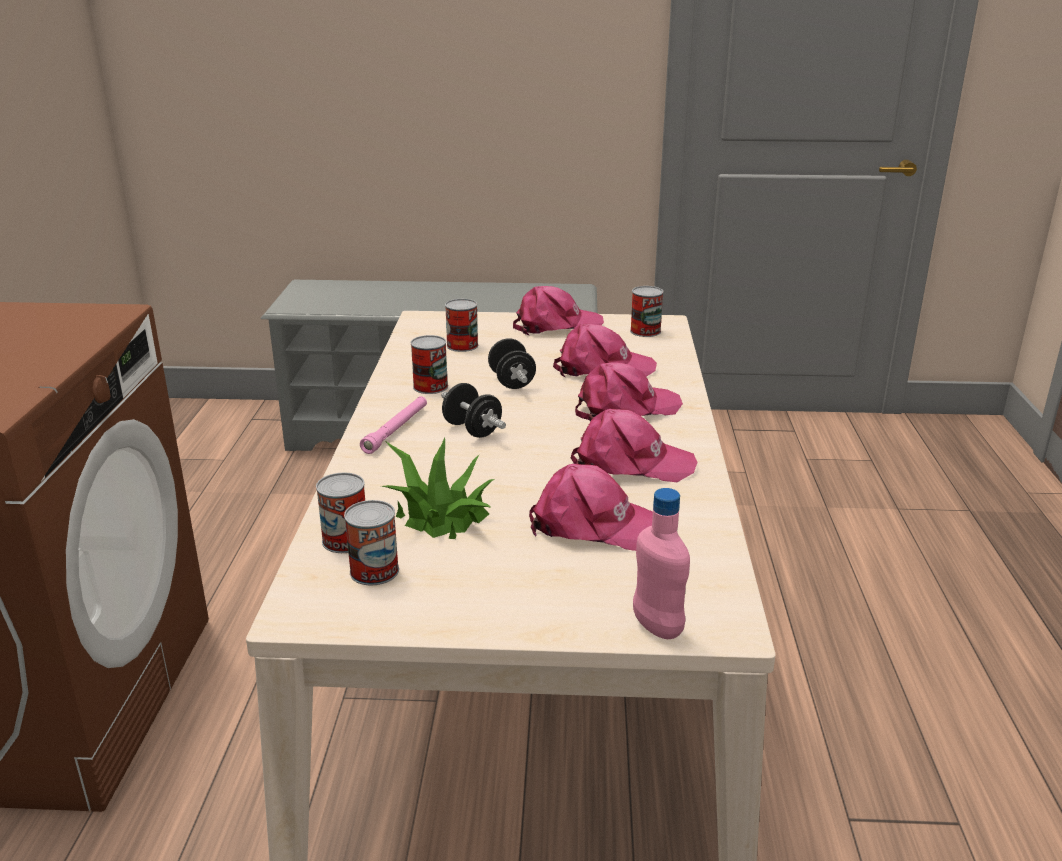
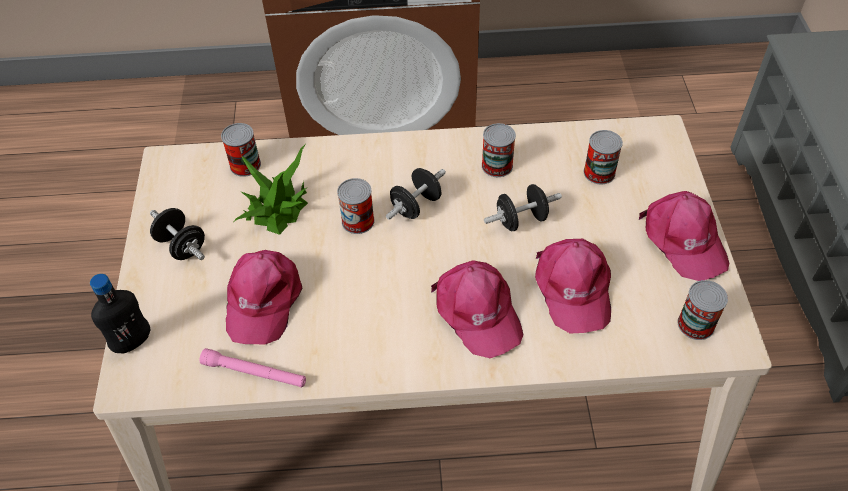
camera: 85 degrees right, 25 degrees up
(374, 571) = (208, 186): can -> can (358, 221)
(396, 430) = (409, 159): pink flashlight -> pink flashlight (254, 373)
(487, 591) = (182, 246): none -> black dumbbell
(630, 463) = (365, 320): pink cap -> none
(657, 627) = (132, 342): pink bottle -> black bottle

